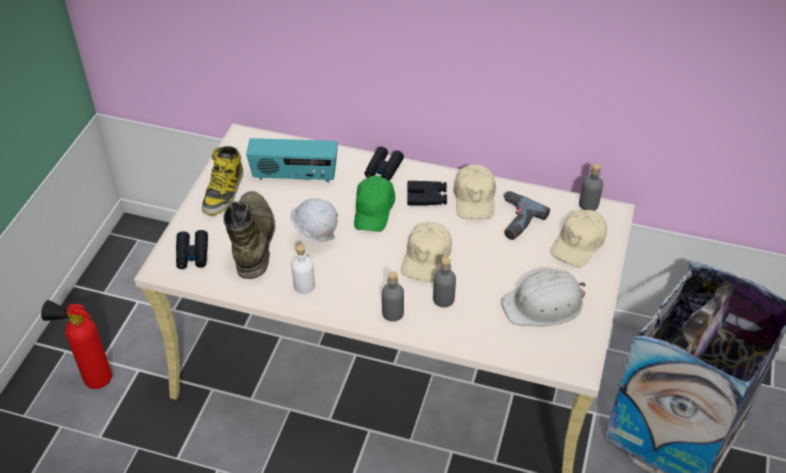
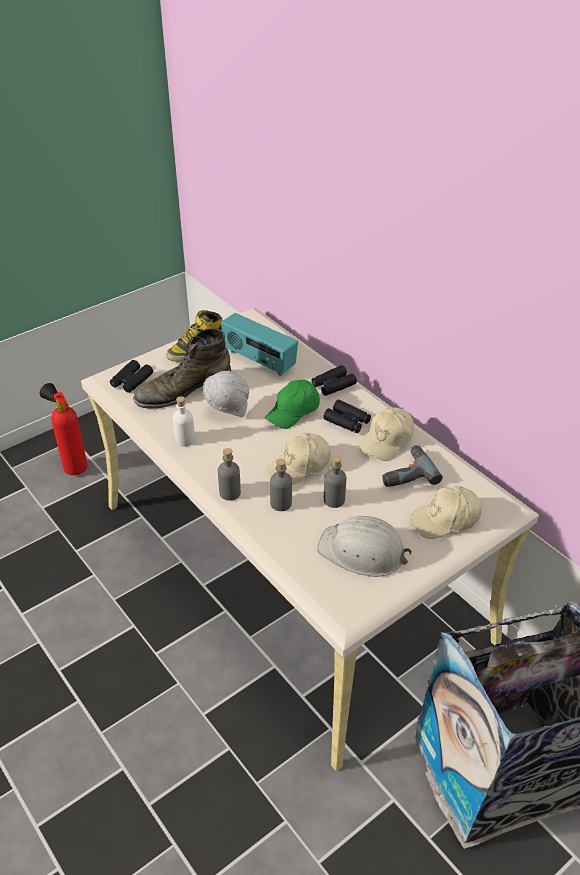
camera: 35 degrees right, 5 degrees down
(253, 239) = (183, 390): green boot -> green boot turned 150 degrees counterclockwise
(588, 204) = (488, 492): grey bottle -> grey bottle (334, 500)

